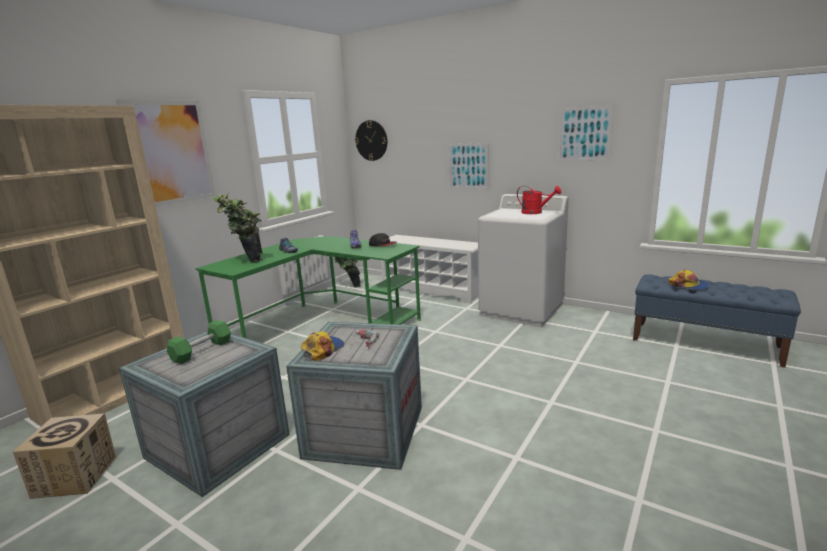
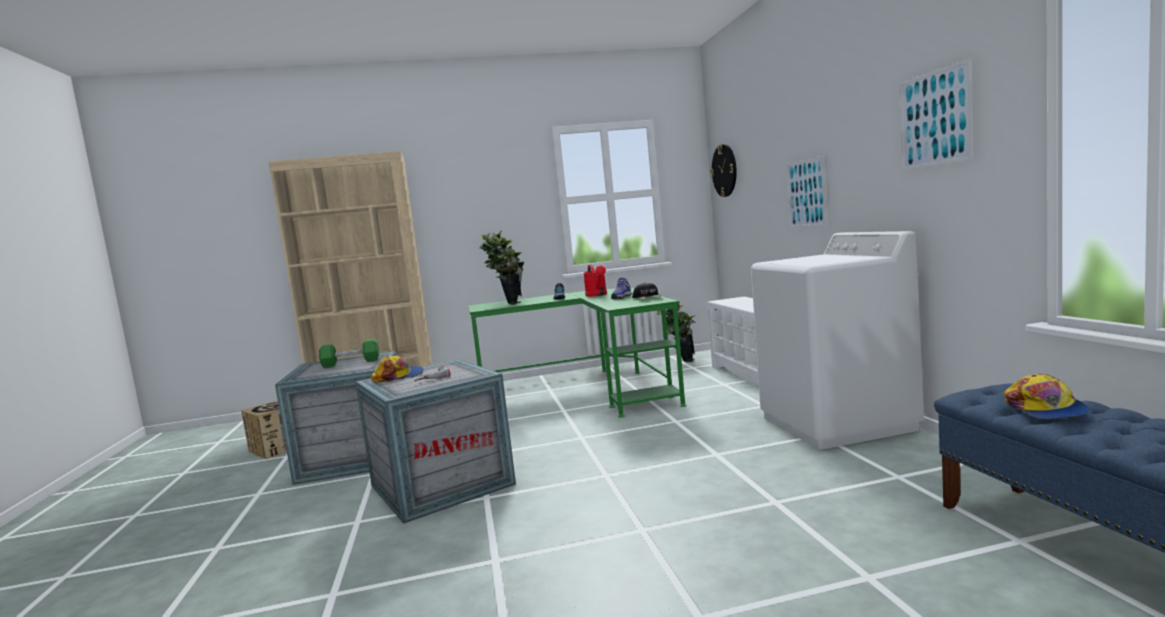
camera: 45 degrees right, 10 degrees down
(169, 152) = (464, 194): picture -> none
(535, 212) = (842, 258): red watering can -> red watering can (597, 295)

